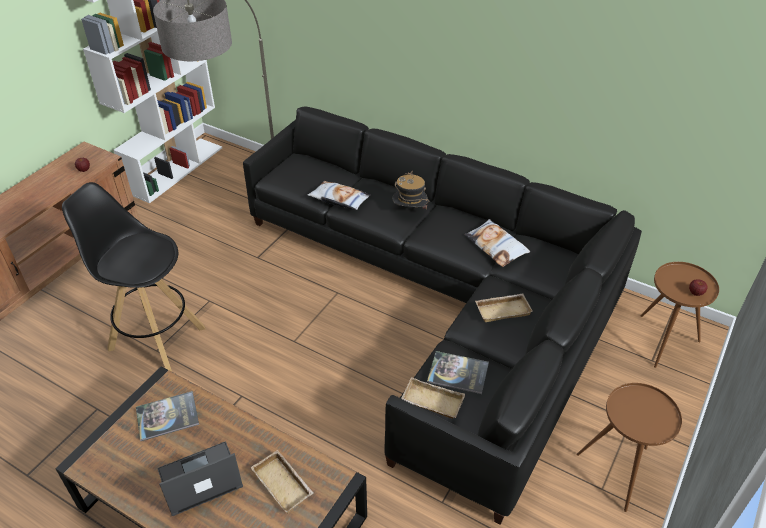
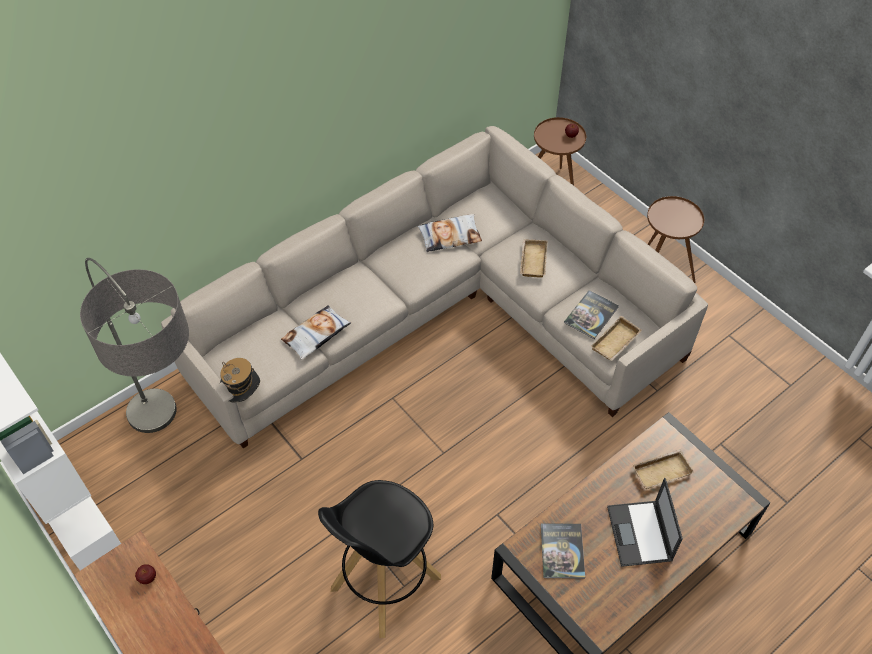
camera: 70 degrees left, 10 degrees up
(409, 212) = (368, 283): hat -> hat (243, 396)
(444, 300) = (442, 315): black sofa -> beige sofa

